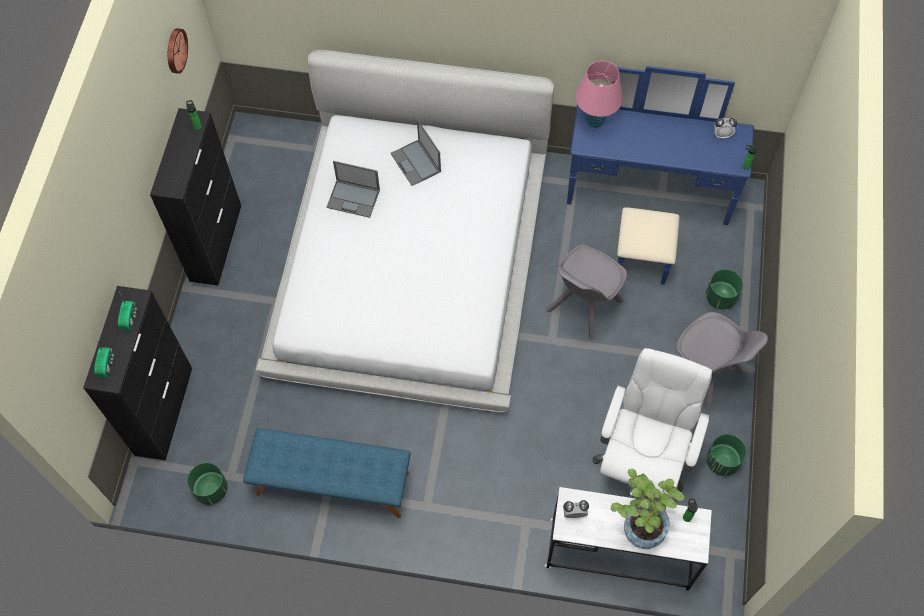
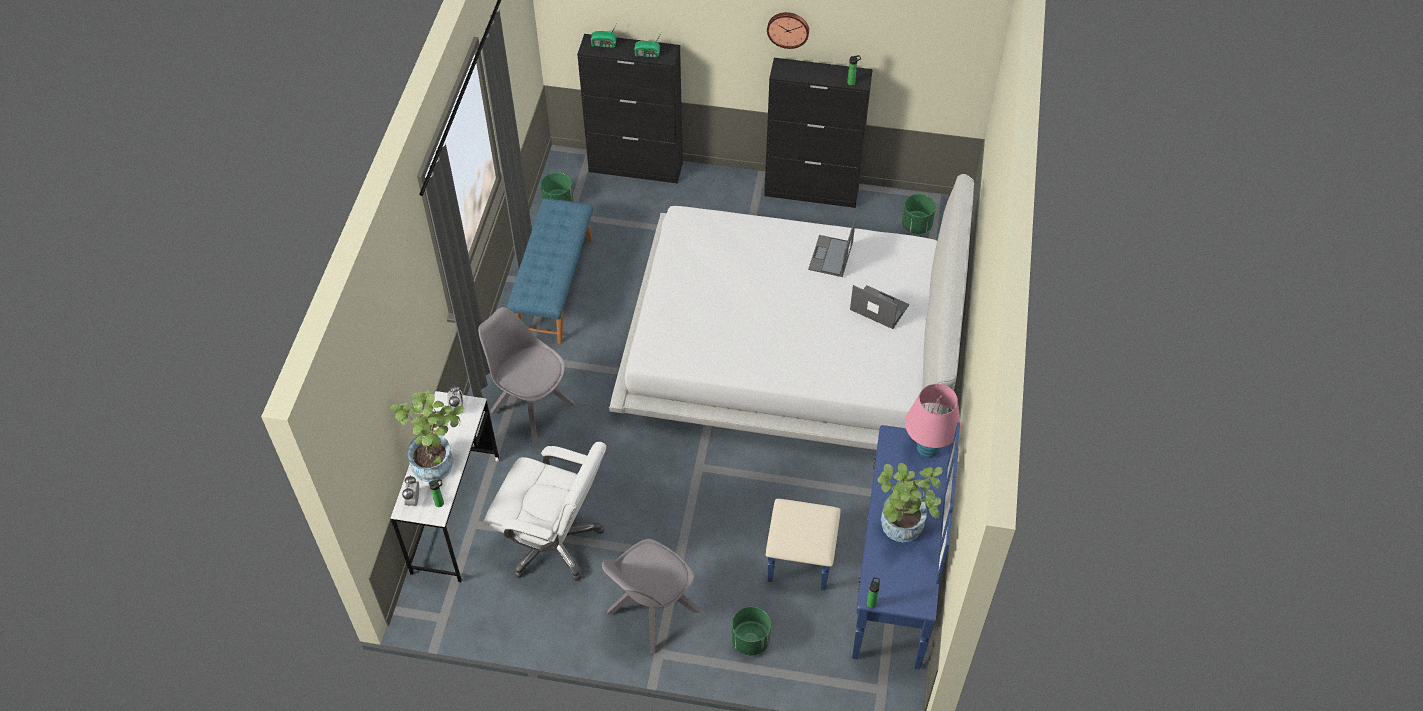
camera: 90 degrees right, 10 degrees down
(175, 50) = (915, 41): wall clock -> wall clock (788, 29)
(416, 163) = (878, 307): laptop -> laptop turned 60 degrees clockwise
(583, 307) = (738, 498): grey chair -> grey chair (531, 406)
(675, 143) = (900, 530): none -> potted plant
(722, 134) = (917, 582): alarm clock -> alarm clock (413, 500)
(722, 461) = (545, 620): green planter -> green planter (916, 225)

